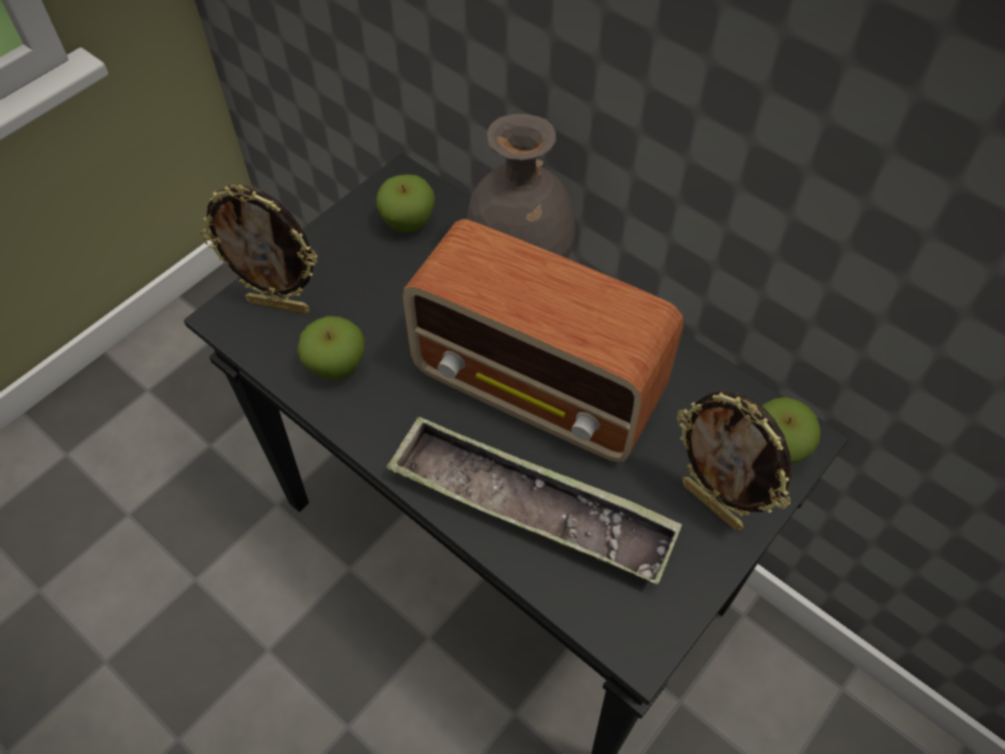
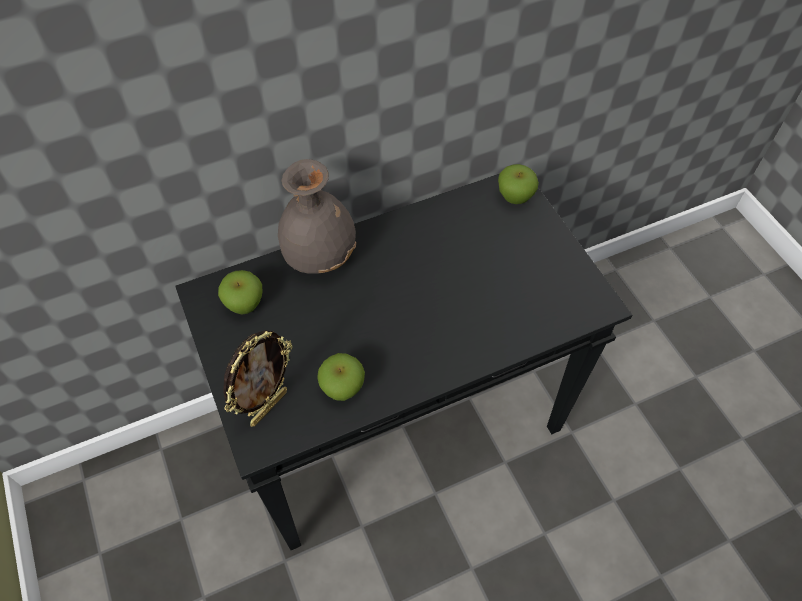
camera: 65 degrees left, 0 degrees up
(530, 506) = (497, 321): tray -> none
(539, 388) = (420, 284): radio -> none
(713, 505) = (535, 238): picture frame -> none

